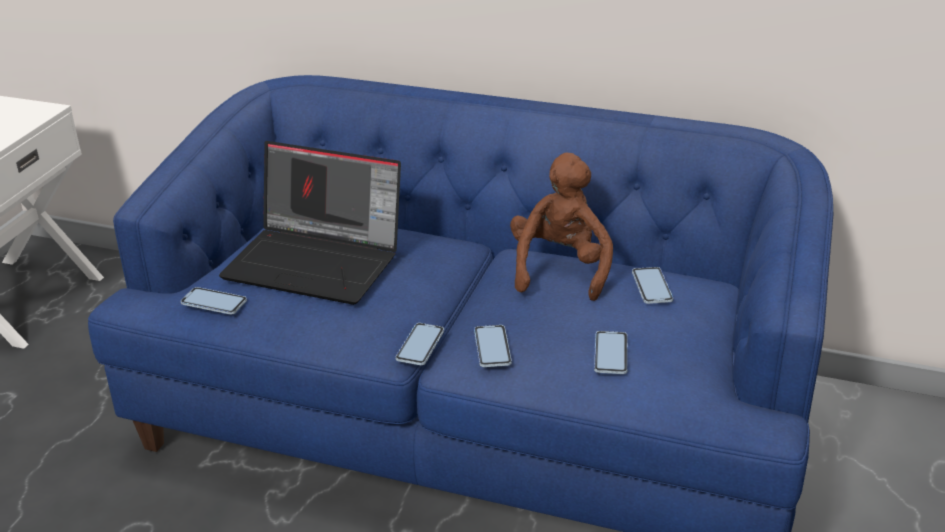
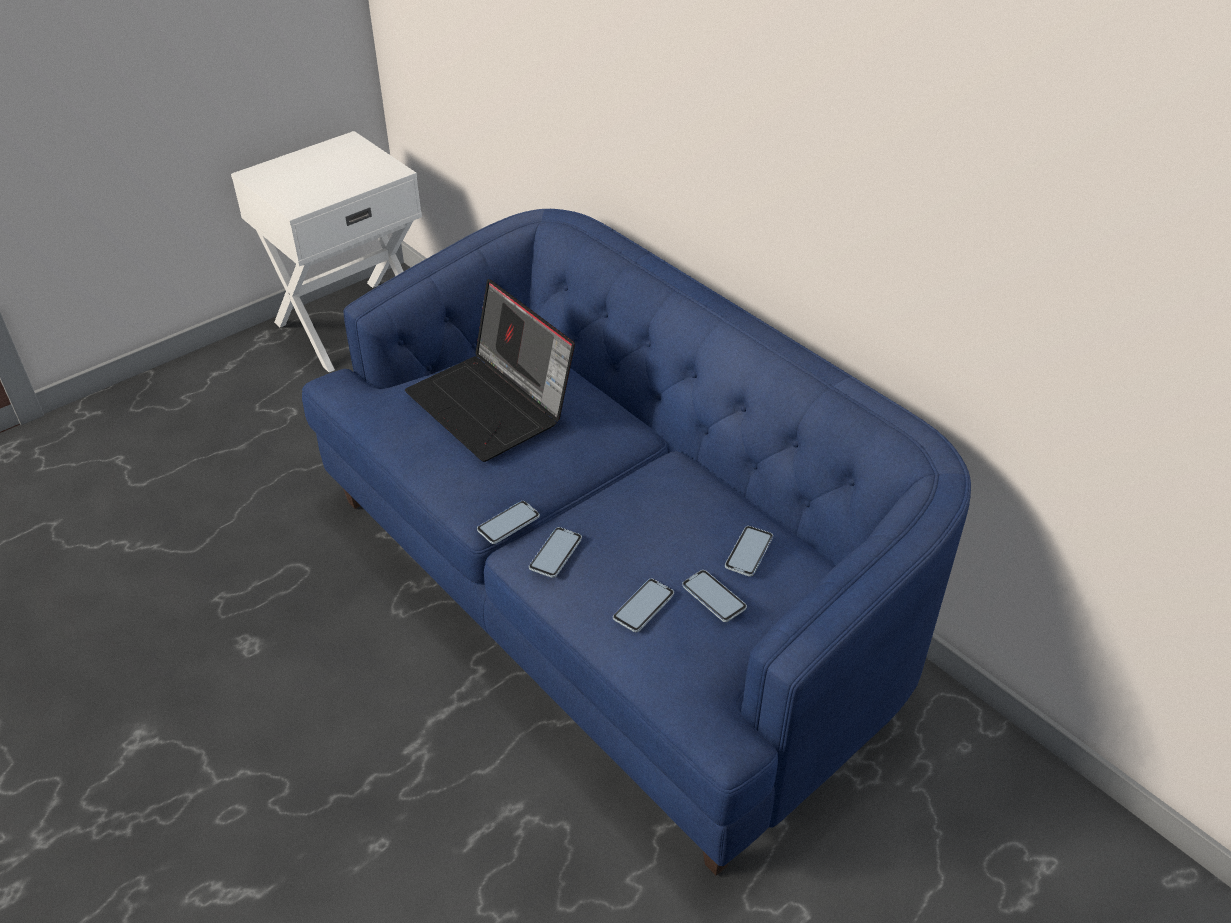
camera: 30 degrees right, 10 degrees up
(214, 302) = (384, 414): phone -> phone (714, 597)
(560, 269) = (685, 497): brown plush toy -> none

